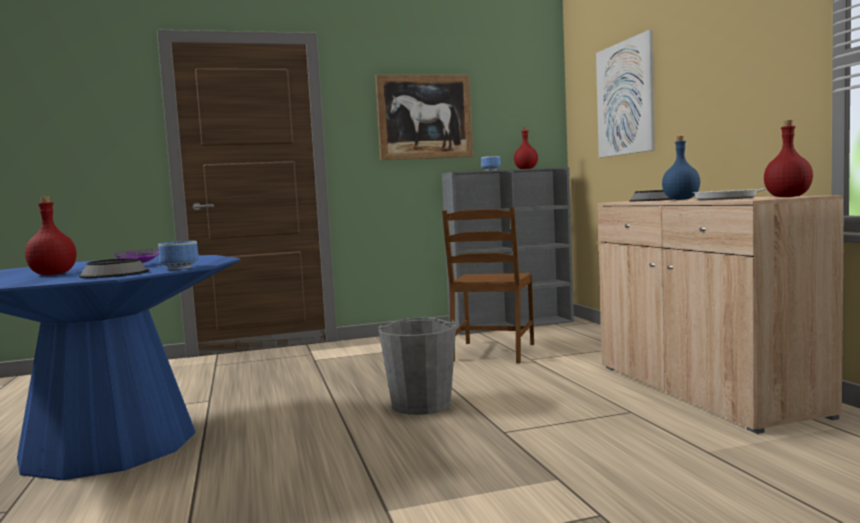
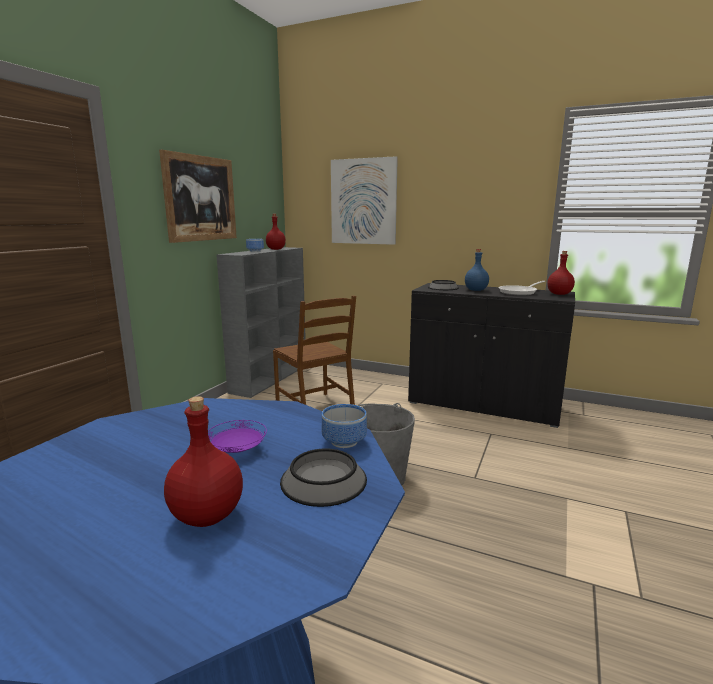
camera: 50 degrees left, 10 degrees up
(703, 389) = (483, 405): beige cabinet -> black cabinet

